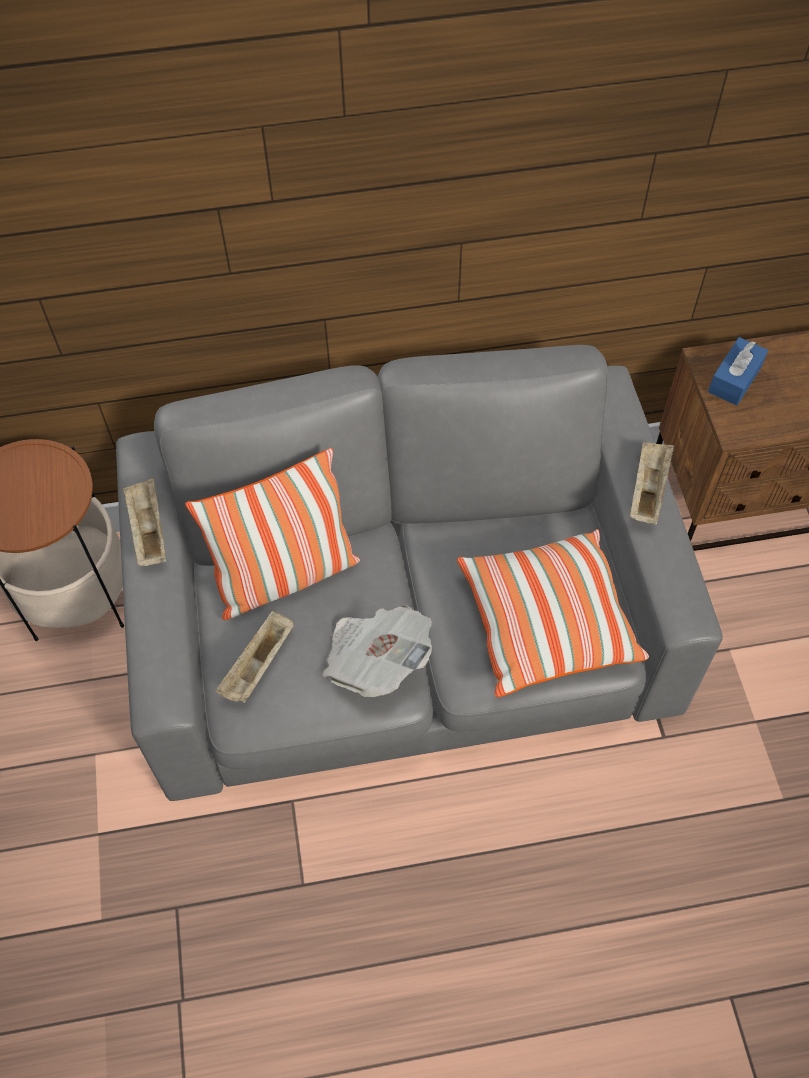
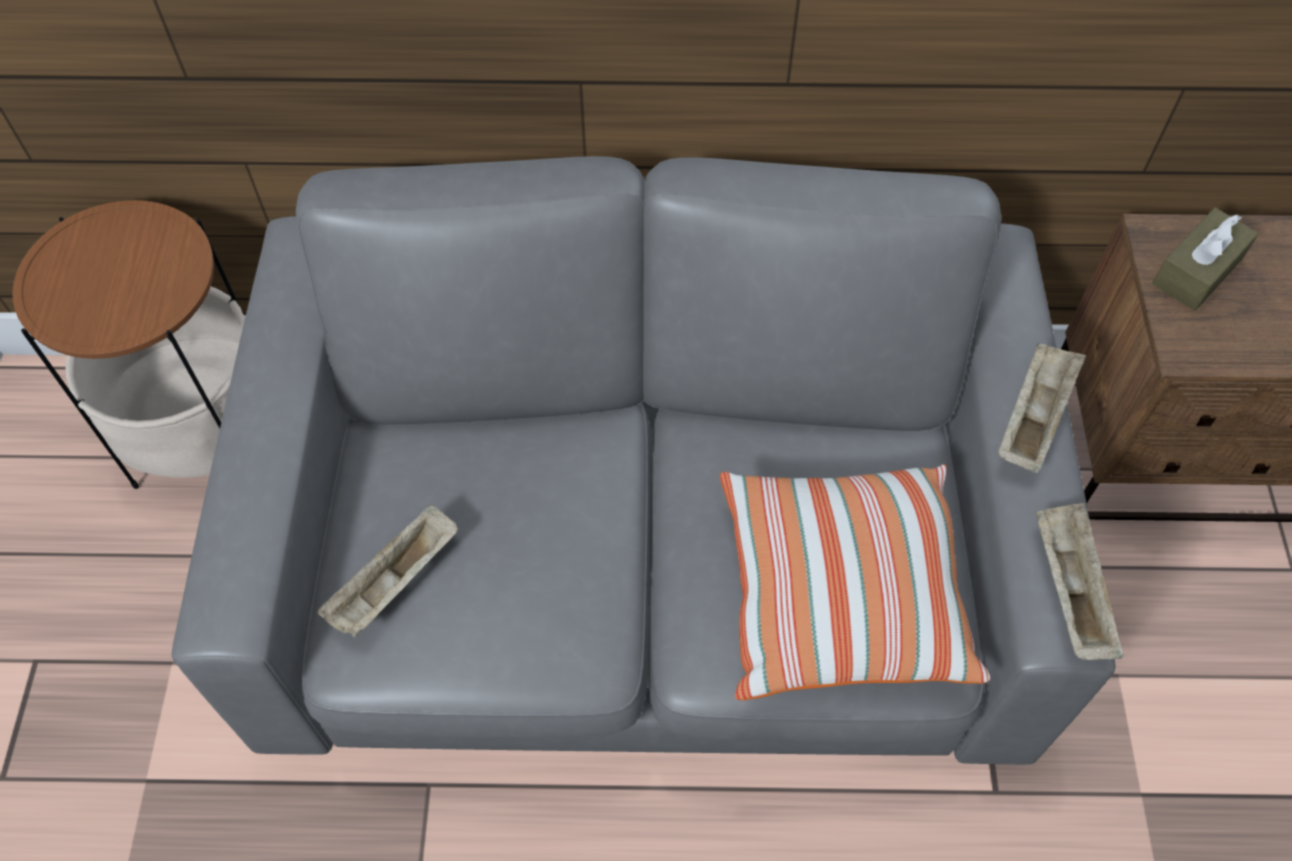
camera: 10 degrees right, 0 degrees up
(148, 531) = (275, 357): beige tray -> beige tray (1068, 590)
(285, 576) = (468, 456): pillow -> none
(376, 660) = (570, 606): newspaper -> none
(734, 379) = (1197, 271): blue tissue box -> brown tissue box

